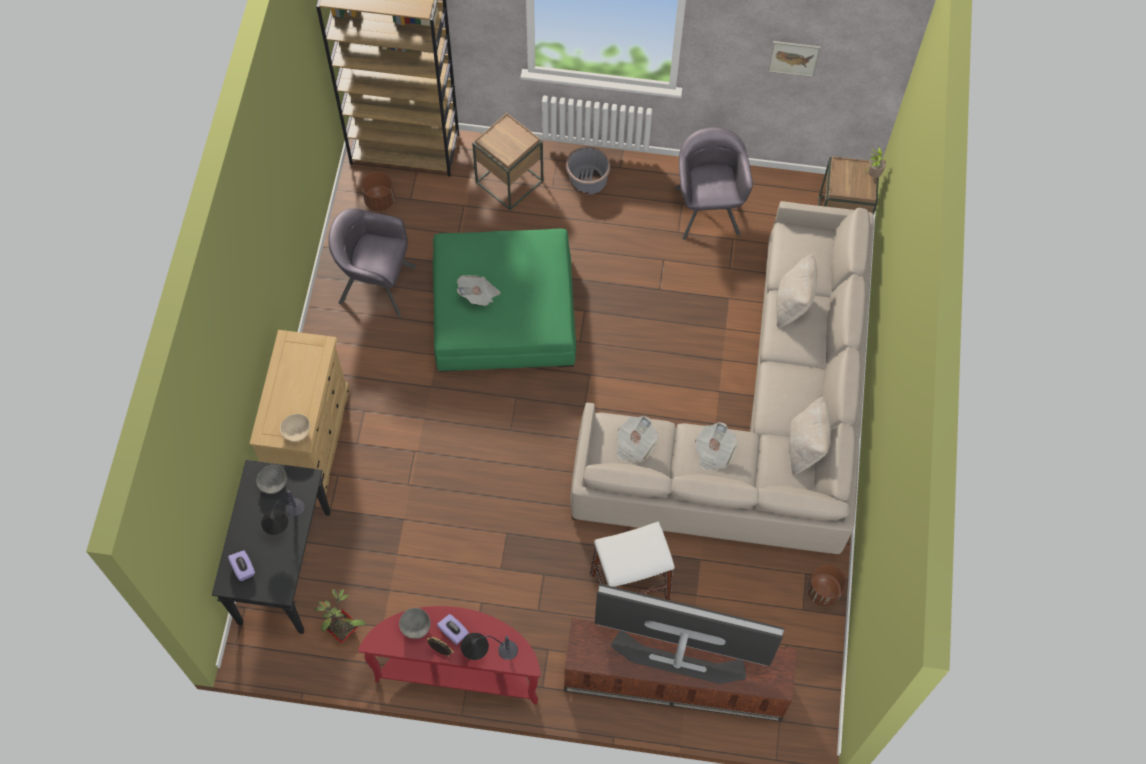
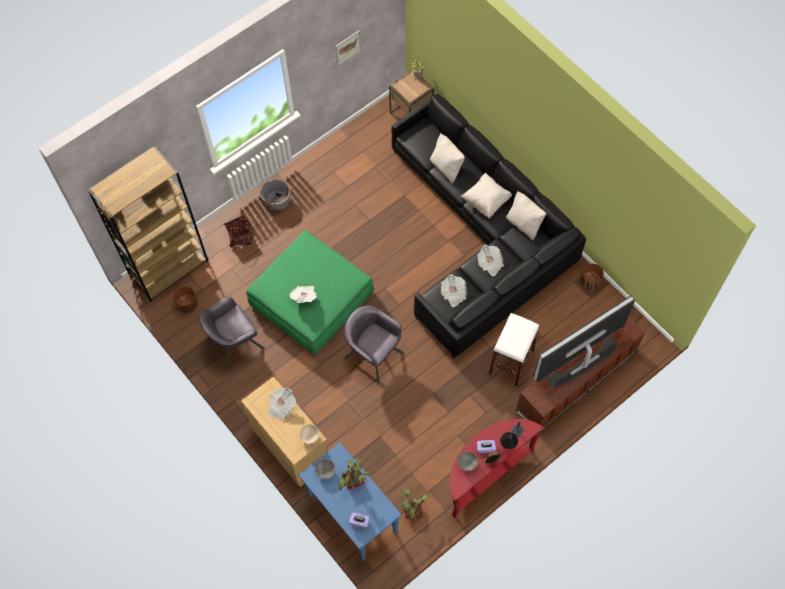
camera: 45 degrees left, 0 degrees up
(284, 566) = (351, 513): black console table -> blue console table
(286, 524) = (353, 482): table lamp -> potted plant
(307, 375) = (281, 407): none -> newspaper
(509, 181) = (240, 237): brown side table -> basket
(707, 210) = (348, 164): grey armchair -> grey armchair (373, 354)
(758, 421) = (480, 236): beige sofa -> black sofa
(792, 381) = (486, 201): none -> beige pillow

